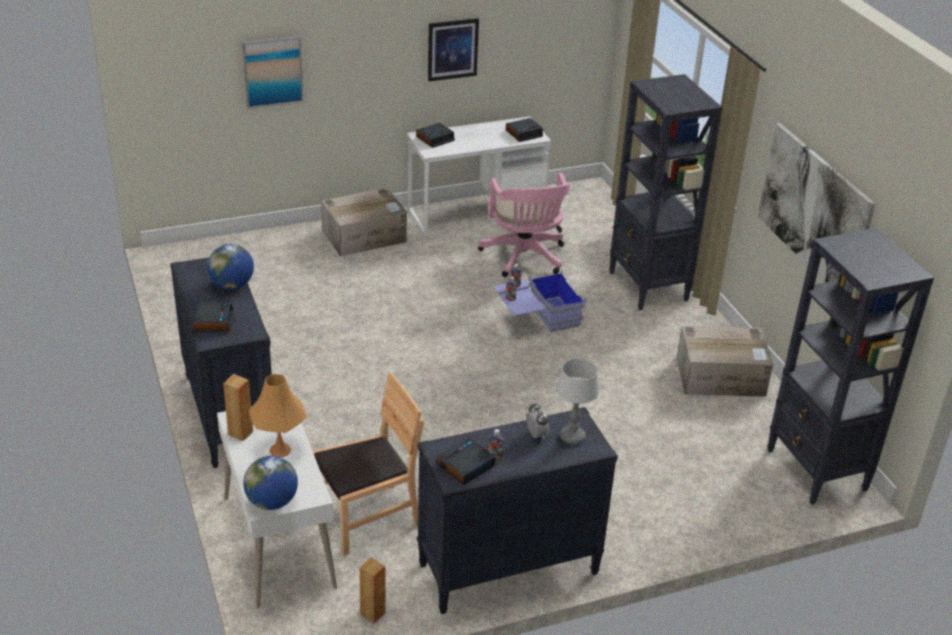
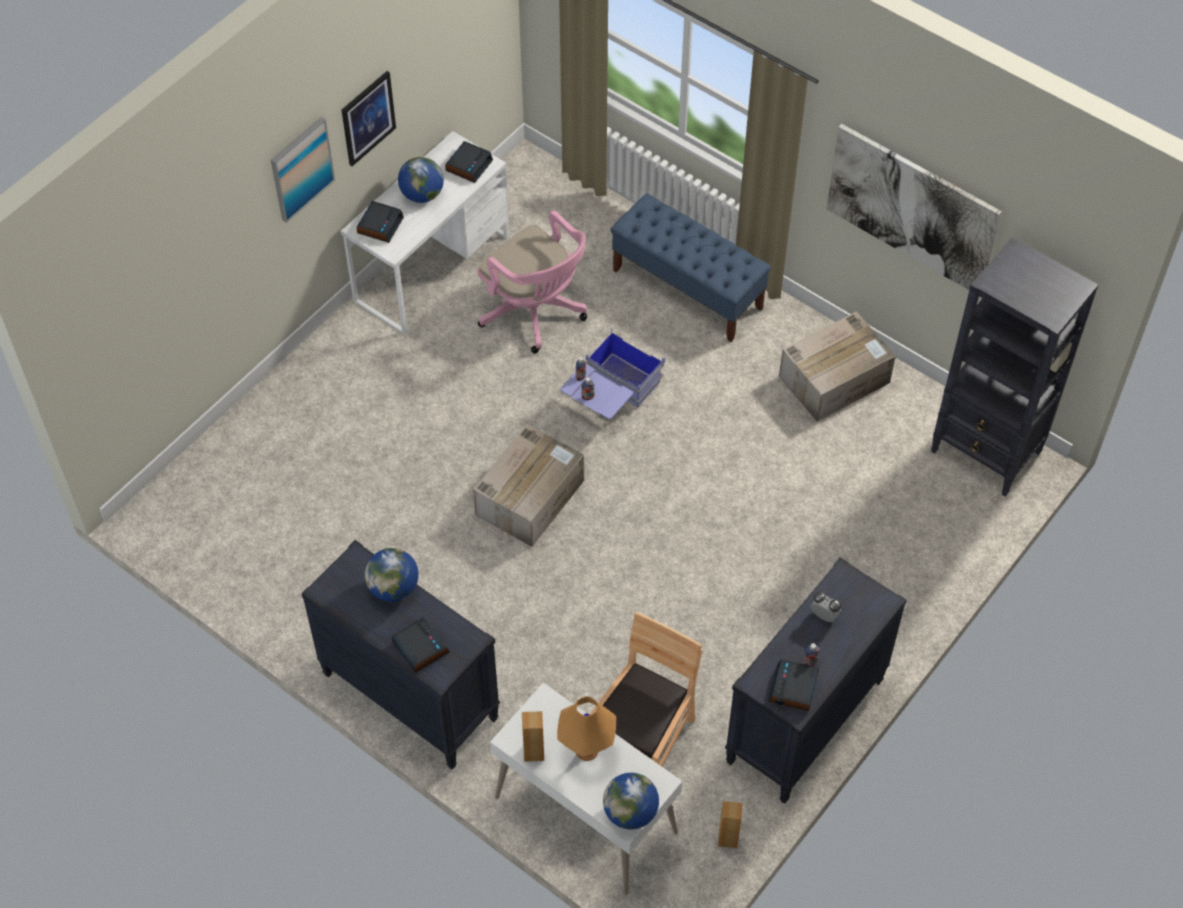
camera: 30 degrees left, 20 degrees up
(273, 71) = (200, 264): picture -> picture (301, 168)
(365, 236) = (341, 369): cardboard box -> cardboard box (530, 496)
(478, 135) = (422, 195): none -> globe
(572, 437) = (855, 601): table lamp -> none
(648, 287) = (688, 289): black bookcase -> blue bench

